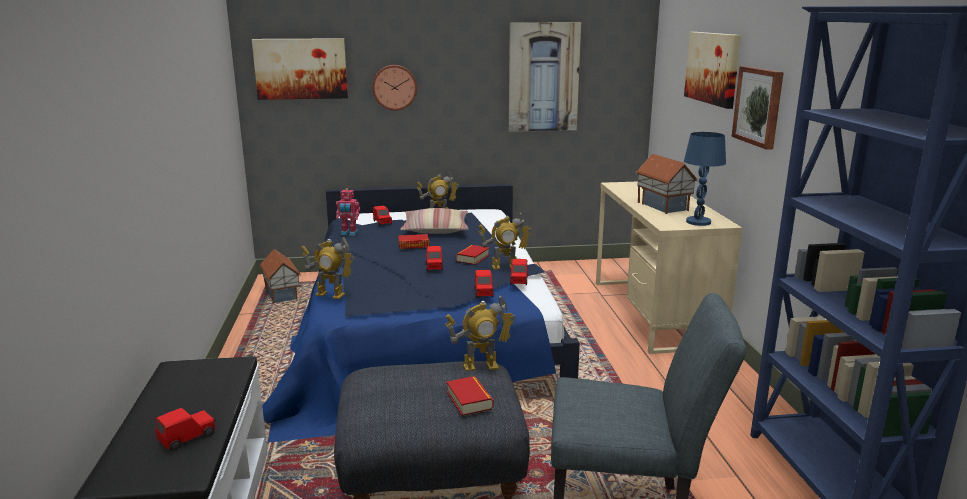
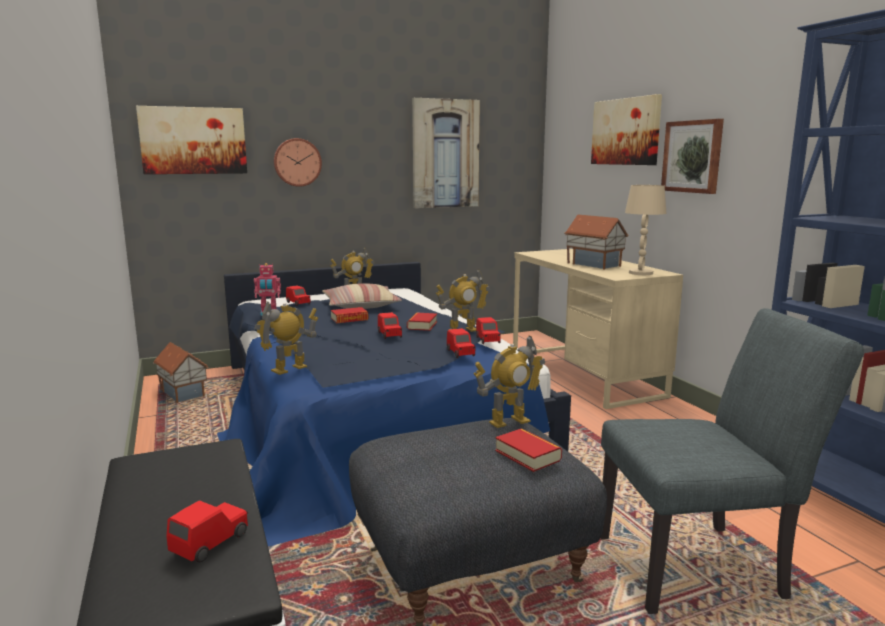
camera: 15 degrees left, 5 degrees down
(330, 295) = (289, 369): toy robot -> toy robot turned 135 degrees clockwise
(698, 222) = (640, 273): blue table lamp -> beige table lamp

